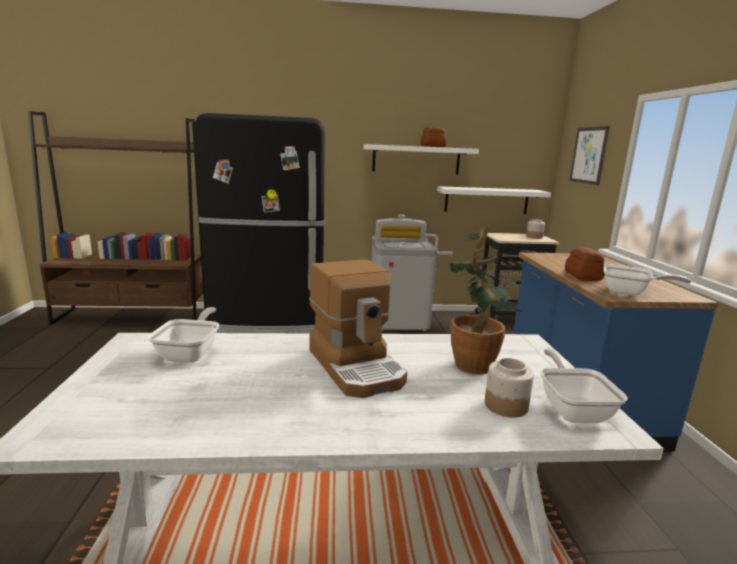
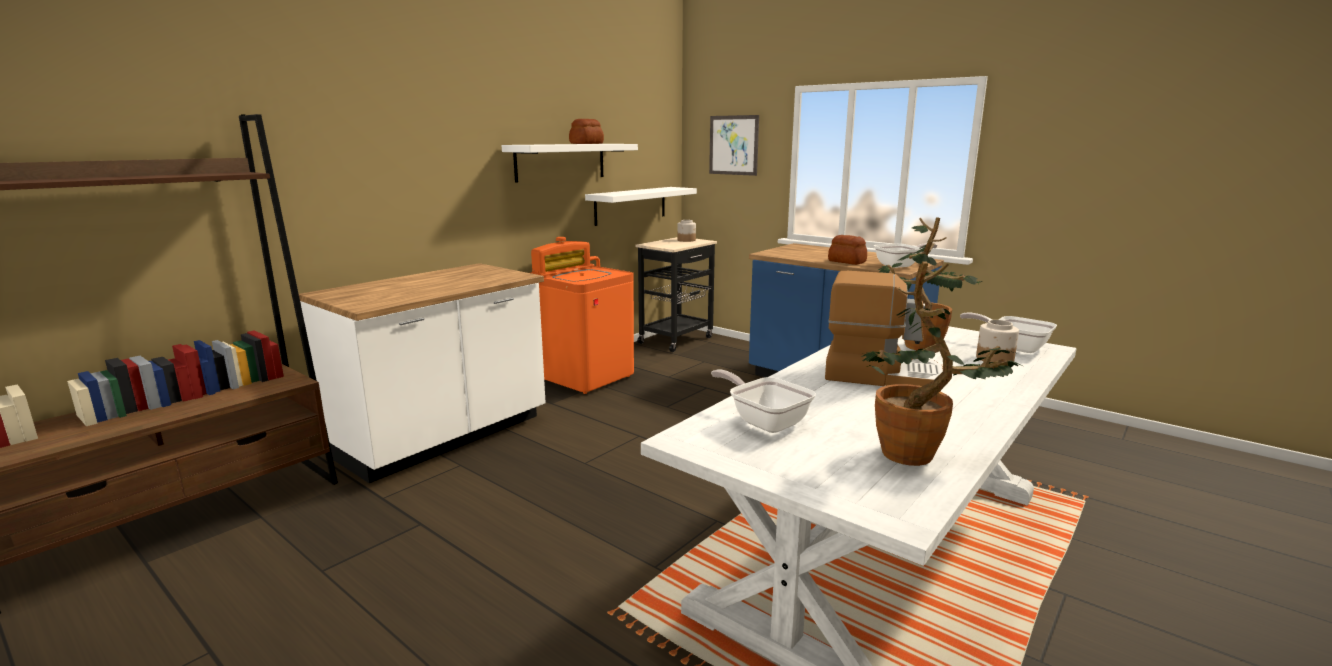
camera: 45 degrees left, 0 degrees up
(173, 421) = (921, 455): none -> potted plant
(269, 324) = (444, 437): black fridge -> white counter
(400, 321) = (586, 376): grey washing machine -> orange washing machine

